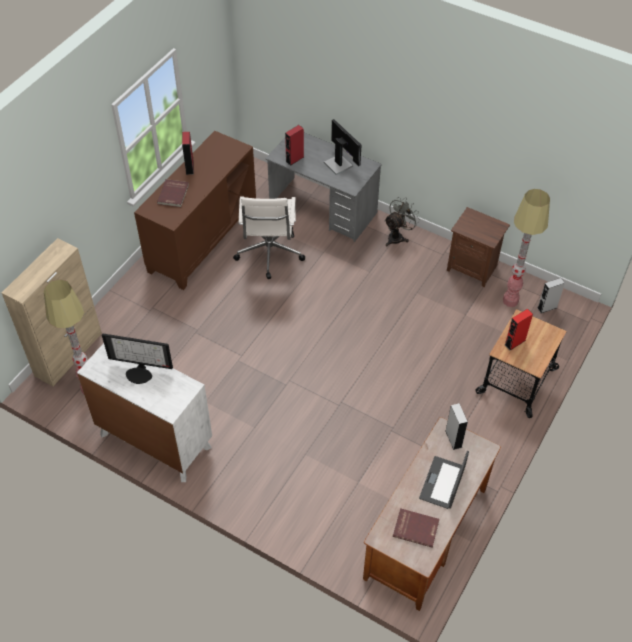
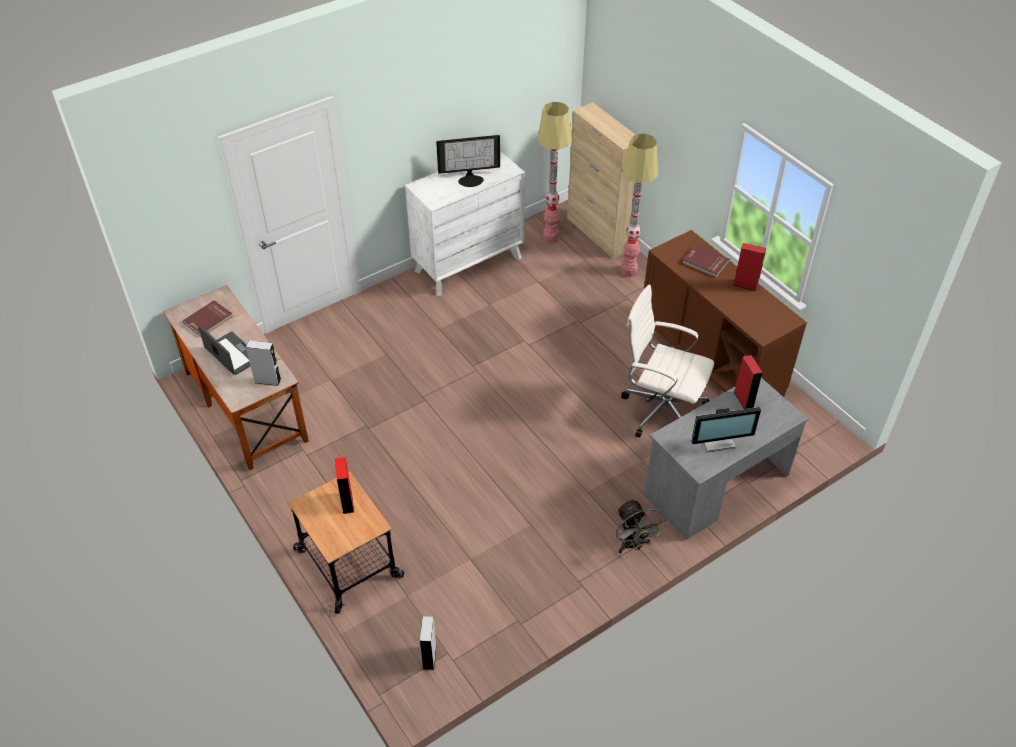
camera: 115 degrees right, 5 degrees down
(140, 373) = (470, 179): monitor -> monitor turned 135 degrees counterclockwise
(472, 267) = (540, 604): brown nightstand -> none
(510, 301) = (464, 620): floor lamp -> floor lamp (629, 271)

